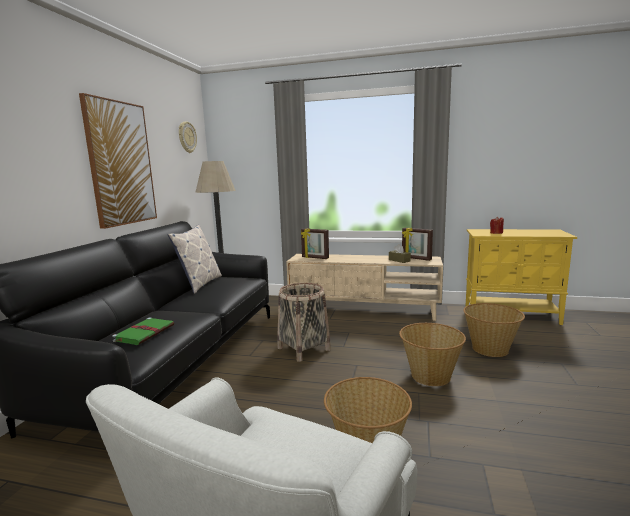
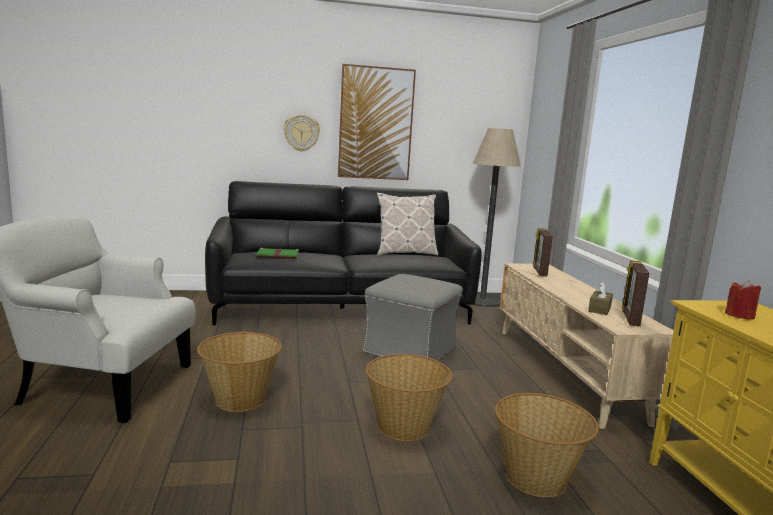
camera: 65 degrees right, 0 degrees up
(187, 137) = (488, 100): wall clock -> wall clock (301, 132)
(304, 348) = (411, 351): basket -> grey ottoman

